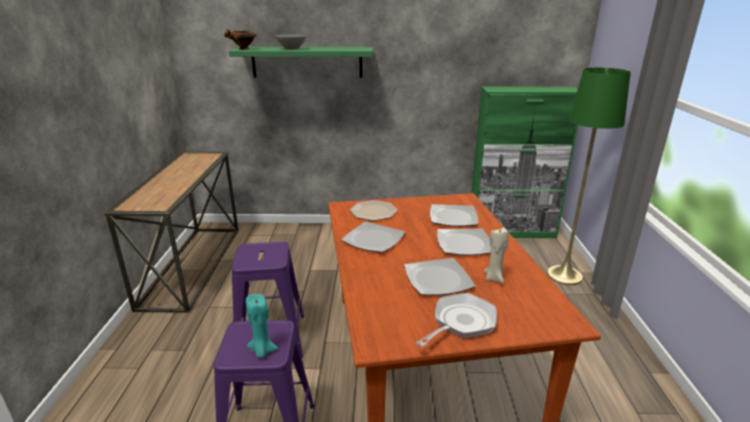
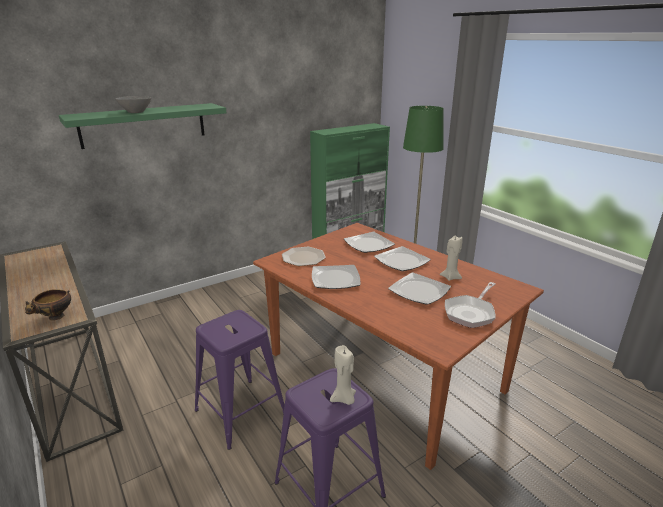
camera: 35 degrees left, 0 degrees up
(243, 49) = (77, 117): bowl -> bowl (55, 317)
(262, 351) = (344, 399): turquoise candle -> beige candle
(461, 323) = (470, 313): frying pan -> frying pan turned 150 degrees counterclockwise

